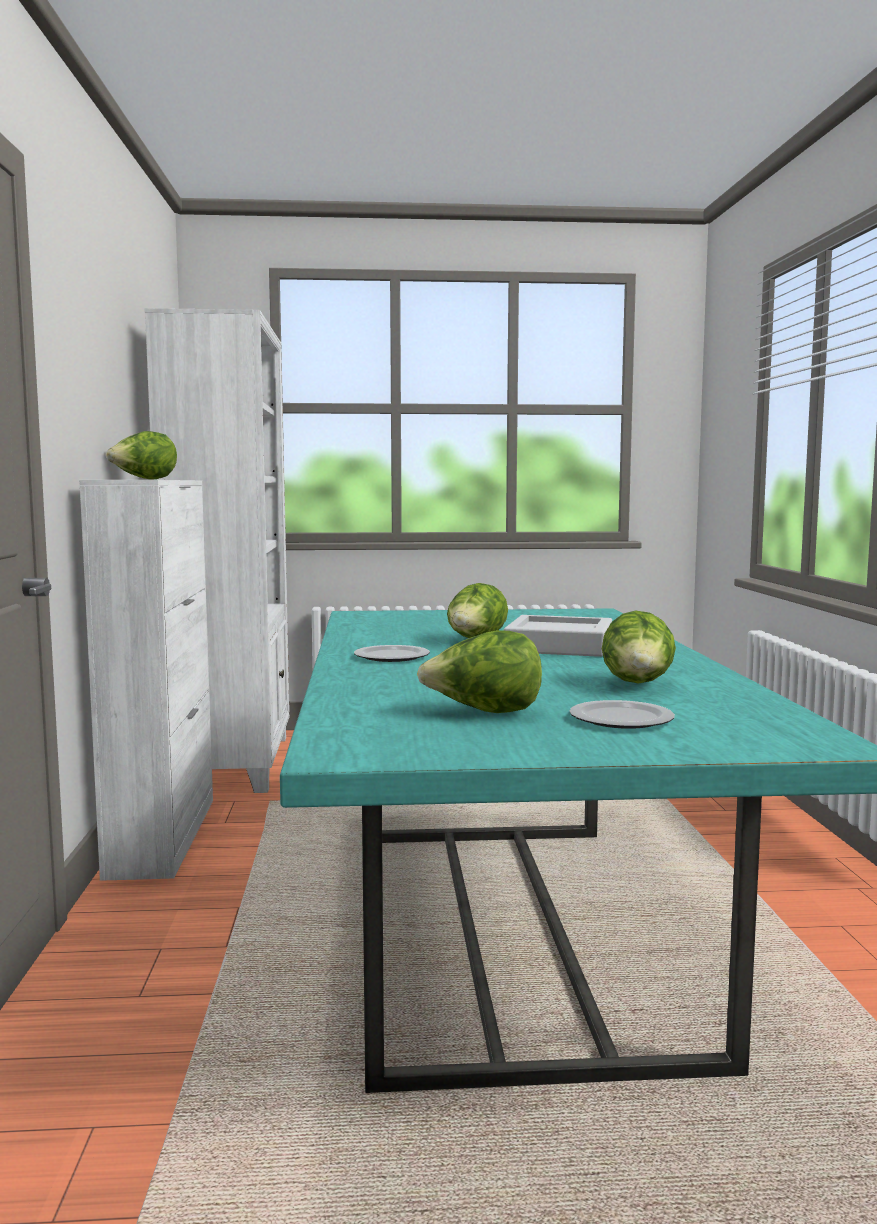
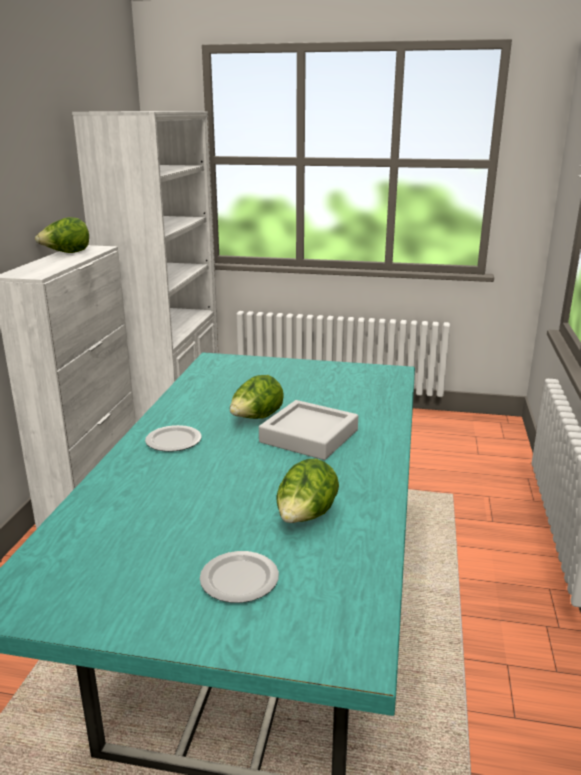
camera: 15 degrees right, 15 degrees up
(484, 713) = (153, 551): lettuce -> none

